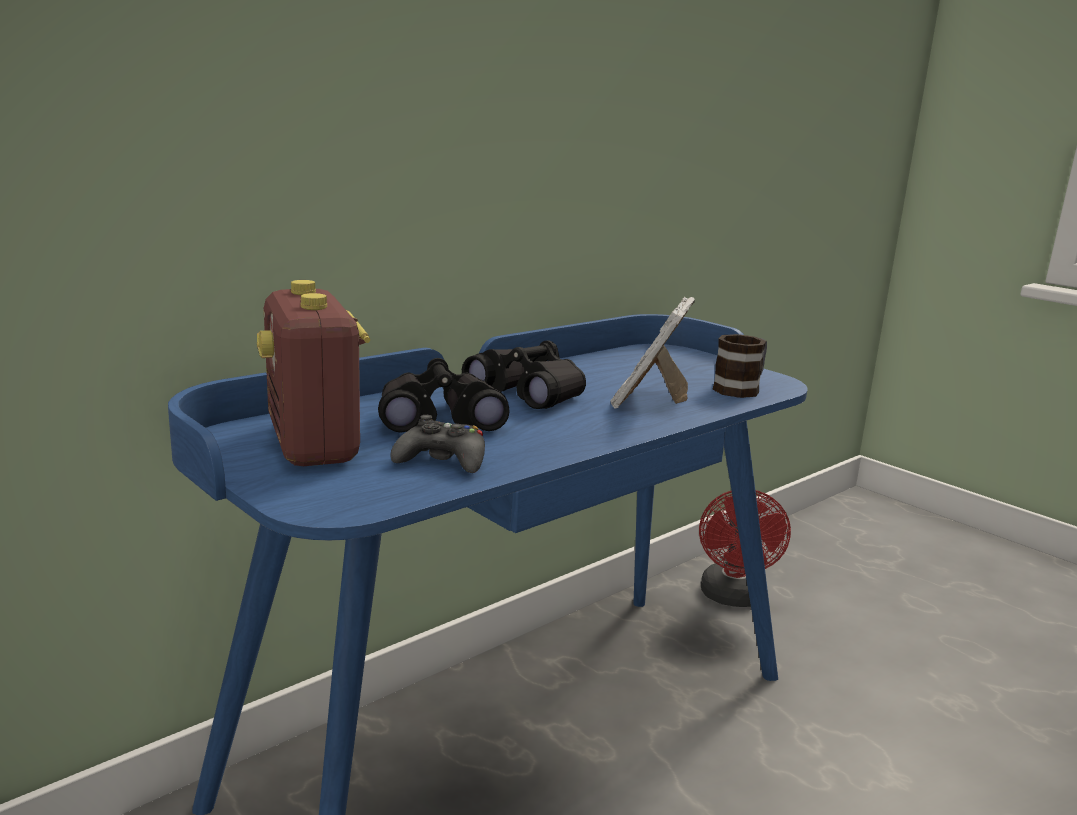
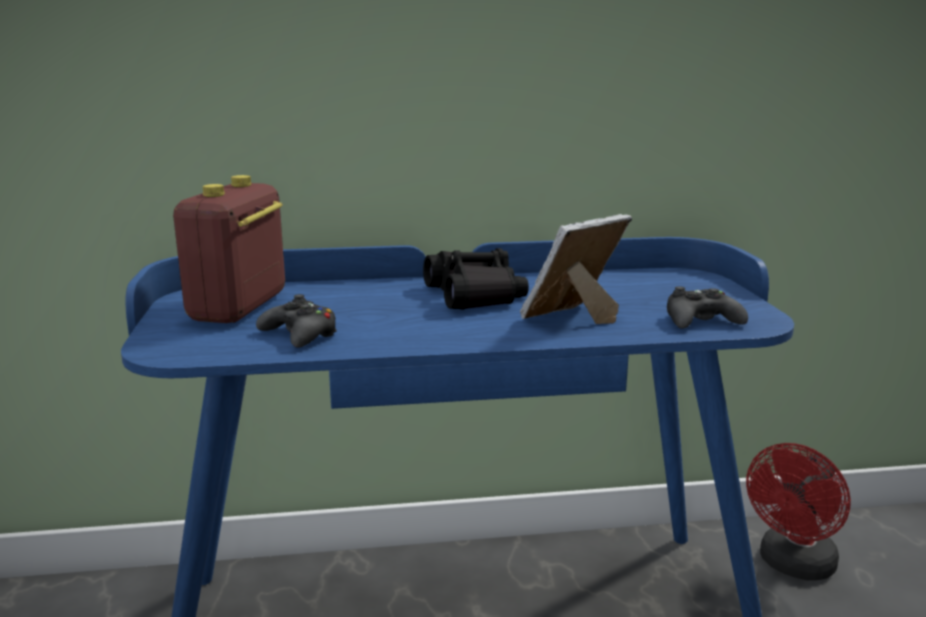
camera: 35 degrees right, 0 degrees up
(440, 419) = (361, 305): black binoculars -> none
(741, 388) = (701, 321): mug -> black game controller

